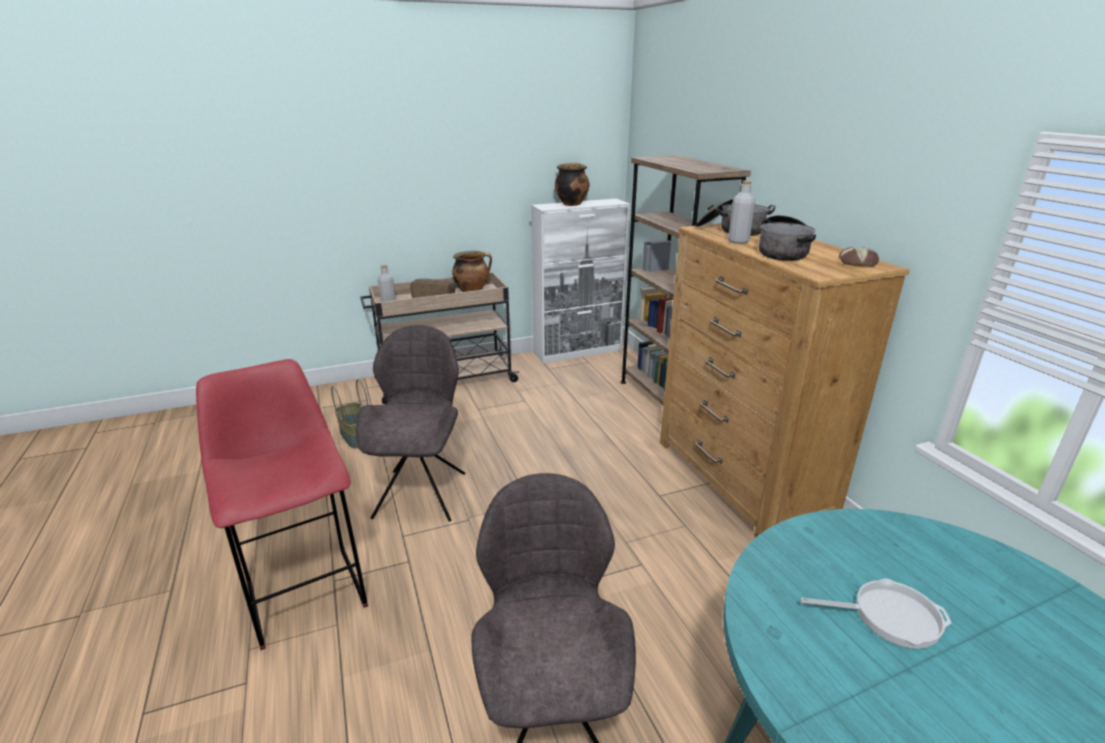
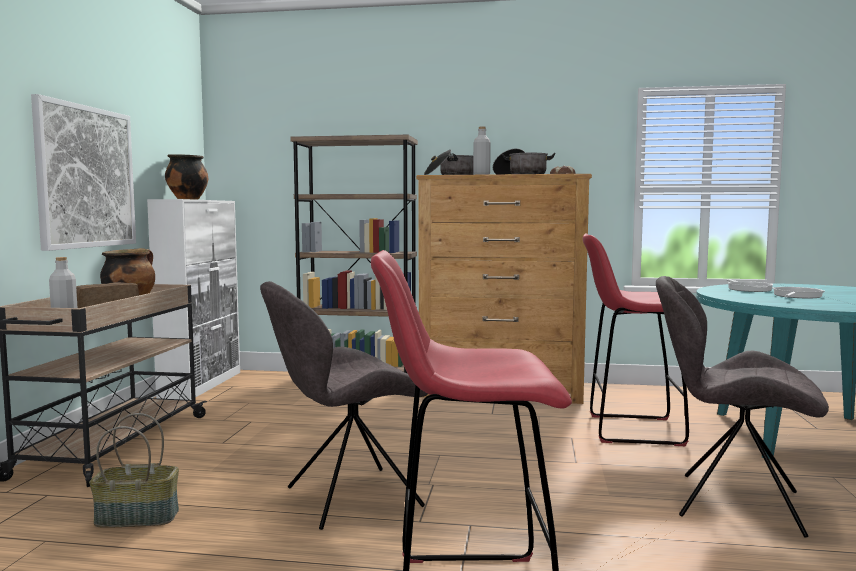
camera: 60 degrees left, 20 degrees down
(422, 492) = (348, 498): grey chair -> grey chair turned 60 degrees counterclockwise
(463, 194) = (86, 177): none -> picture
(710, 603) = (631, 430): none -> red stool
(919, 557) = (748, 289): none -> frying pan

